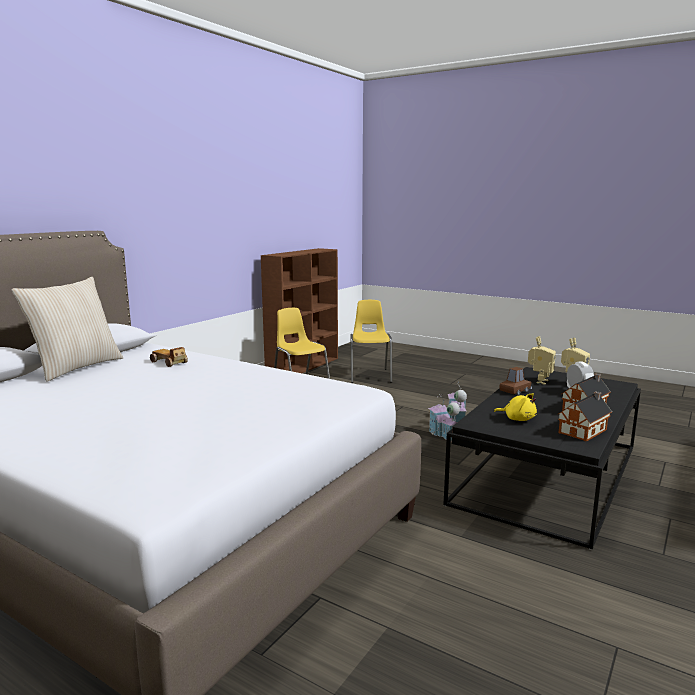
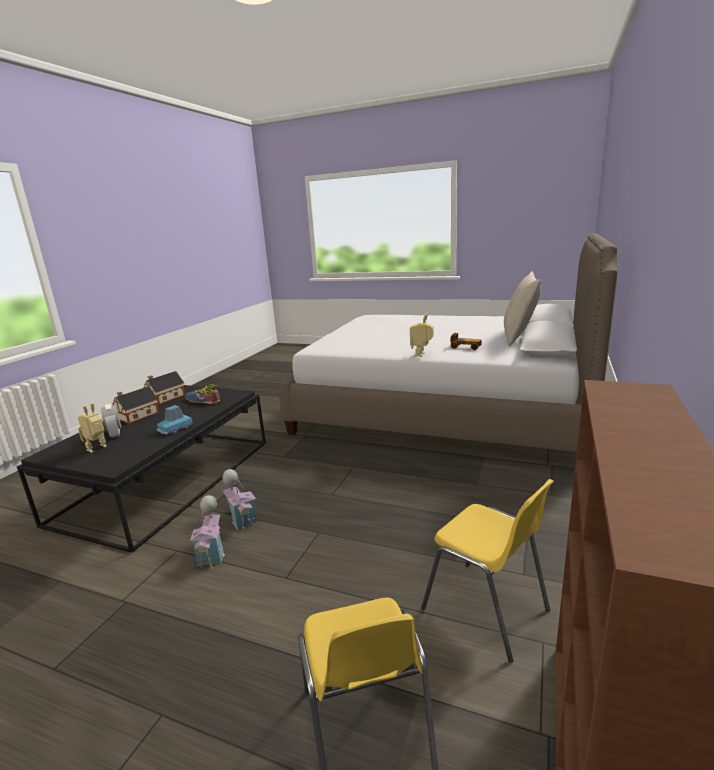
camera: 170 degrees right, 5 degrees up
(515, 391) = (175, 429): brown toy car -> blue toy car
(517, 419) = (203, 401): yellow plush toy -> shoe
(539, 381) = (133, 447): toy robot -> toy robot (422, 355)

